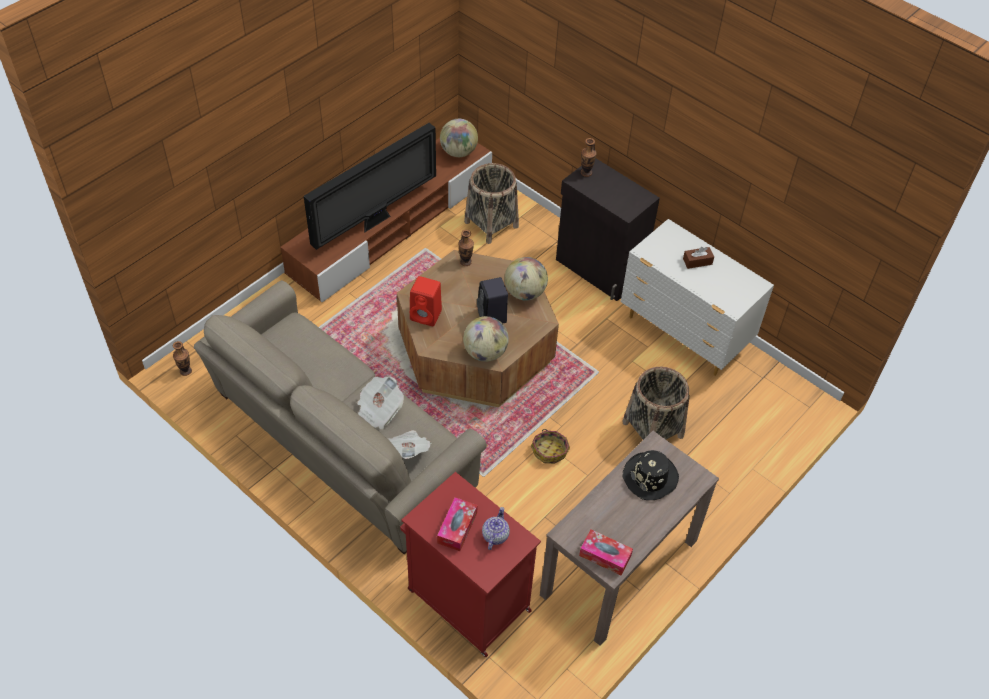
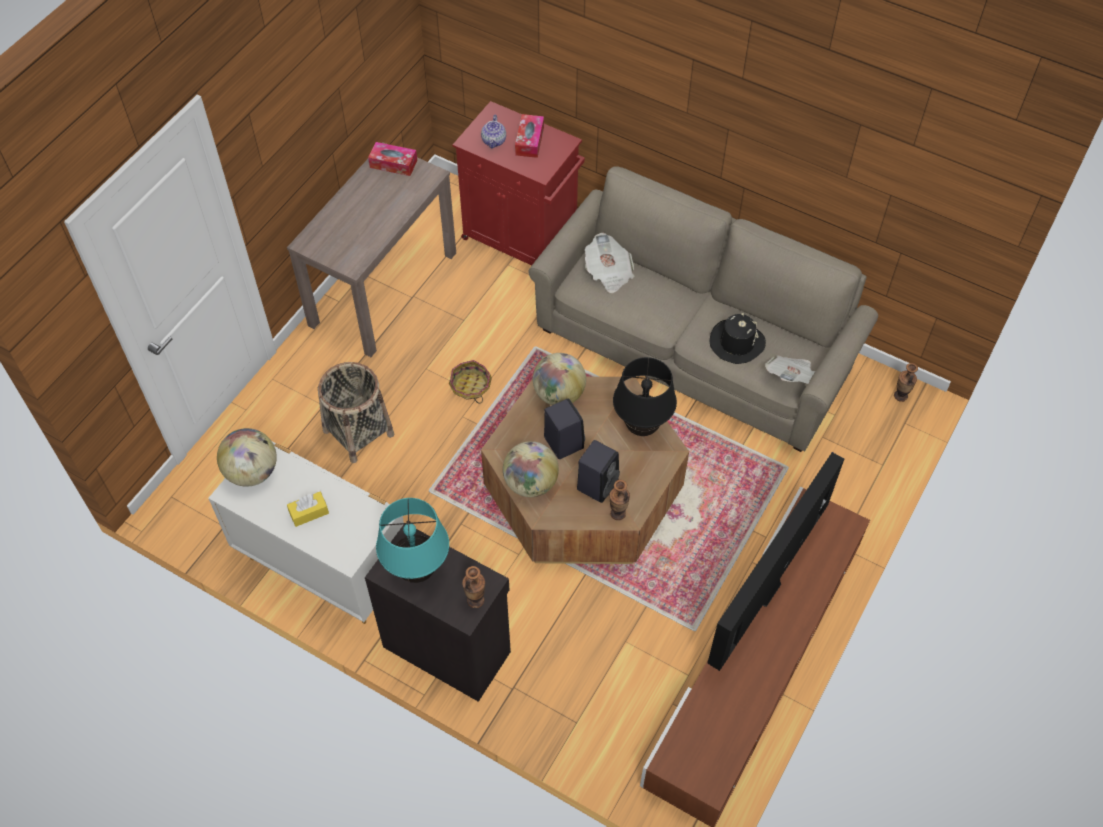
camera: 170 degrees right, 5 degrees up
(378, 411) = (653, 306): newspaper -> newspaper (790, 377)
(427, 315) = (641, 427): red speaker -> black table lamp
(458, 152) = (695, 753): globe -> globe (252, 472)
(474, 283) = (597, 484): none -> black speaker
(491, 224) = (615, 697): basket -> none
(623, 194) = (417, 570): none -> turquoise table lamp
(650, 477) = (355, 235): black hat -> black hat (736, 342)
(697, 261) = (309, 512): brown tissue box -> yellow tissue box

